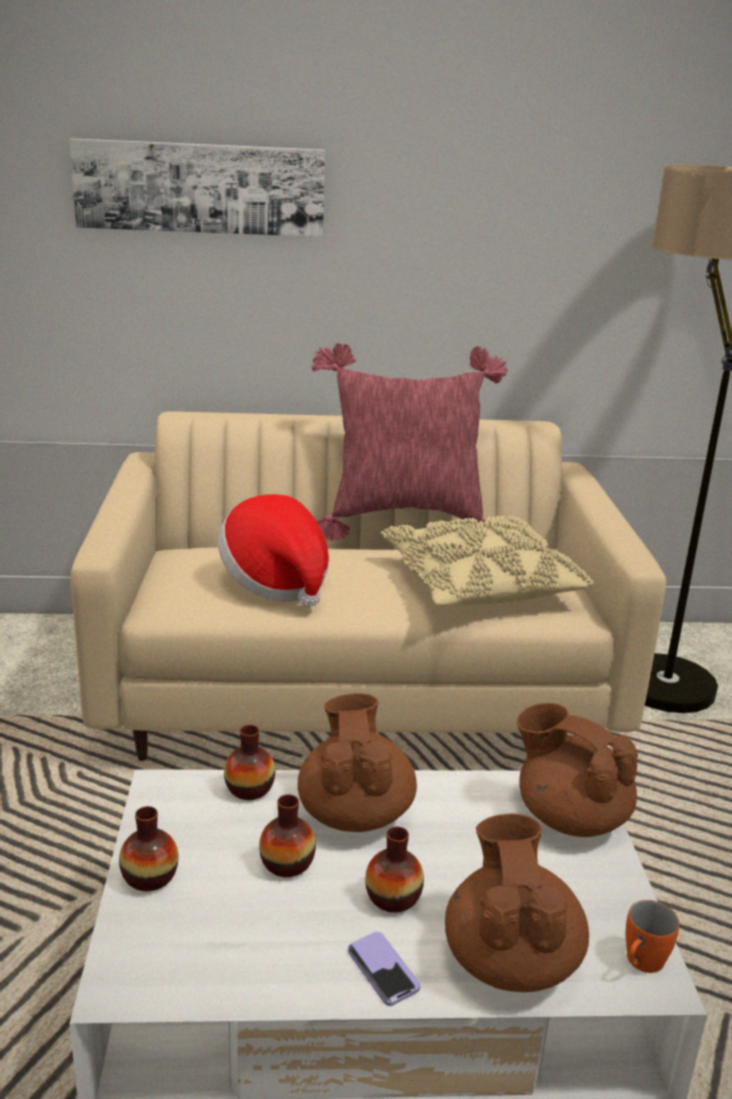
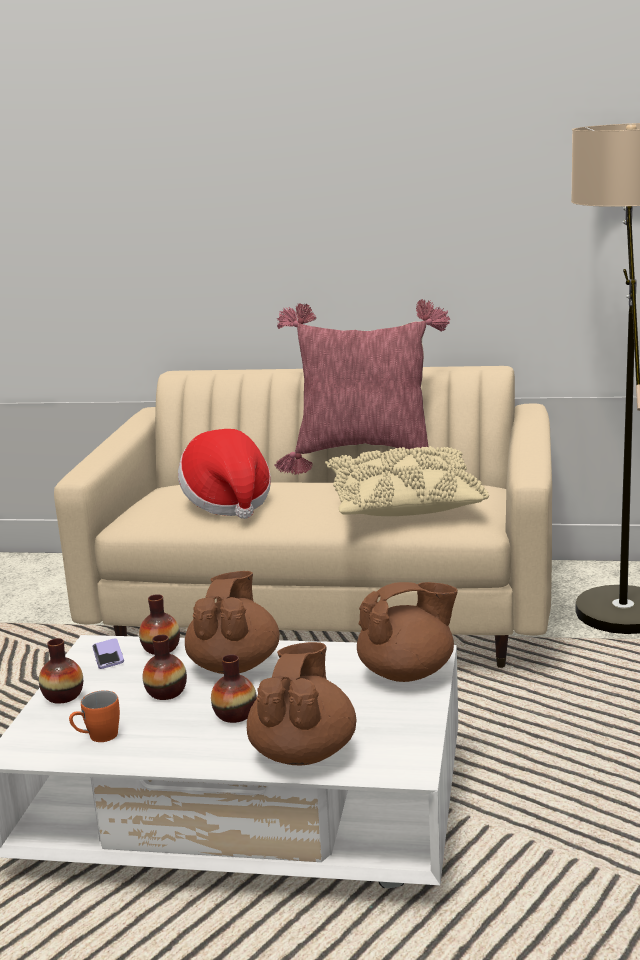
camera: 15 degrees right, 5 degrees down
(200, 188) = (186, 182): picture -> none
(383, 970) = (204, 753): phone -> phone (108, 655)
(569, 817) = (408, 673): brown teapot -> brown teapot turned 105 degrees clockwise
(641, 964) = (404, 760): orange mug -> orange mug (97, 737)

